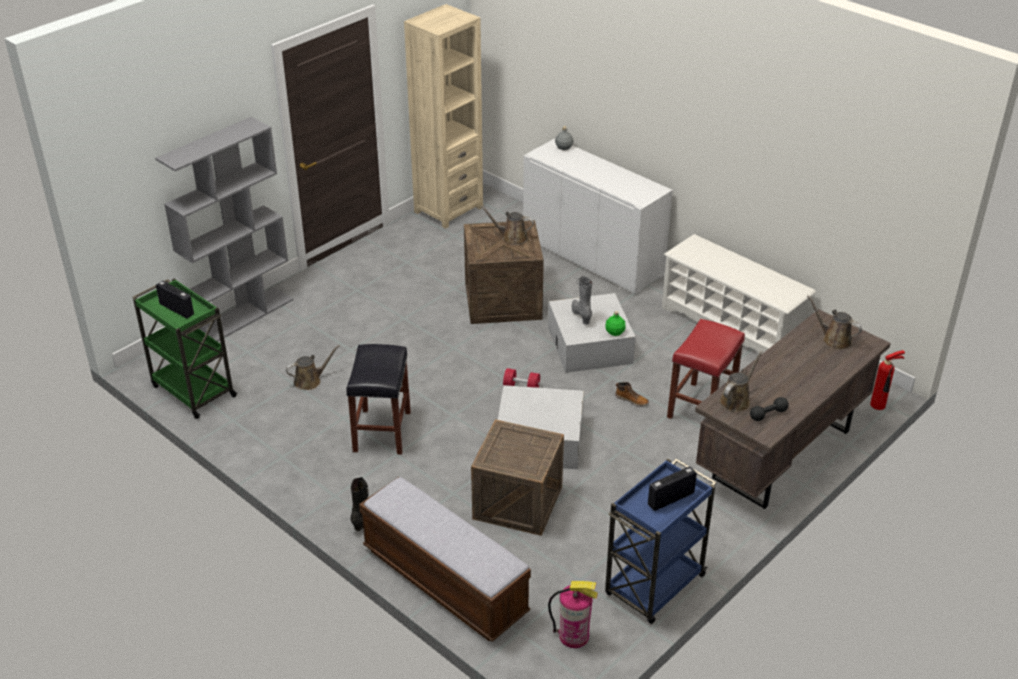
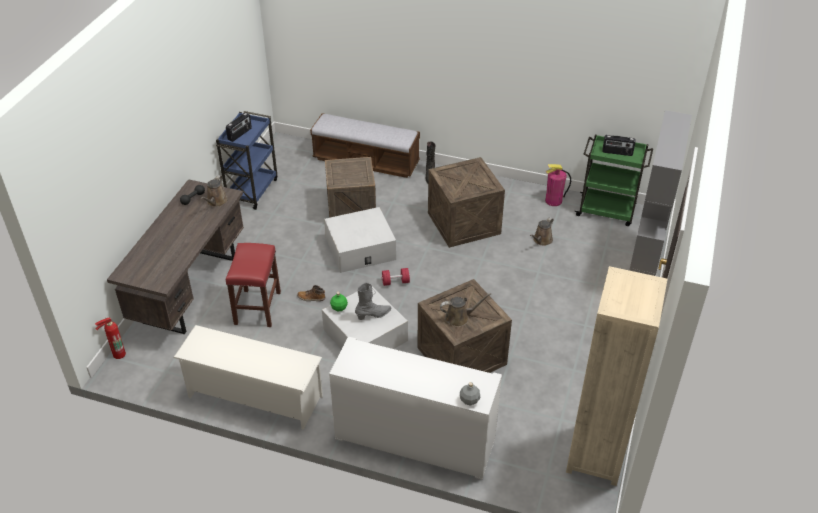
camera: 155 degrees right, 5 degrees up
(381, 431) = (465, 223): black stool -> crate
(574, 636) = (285, 158): fire extinguisher -> fire extinguisher (553, 201)
(581, 315) = (373, 315): grey boot -> grey boot turned 75 degrees counterclockwise
(834, 340) = (151, 268): brown watering can -> none

